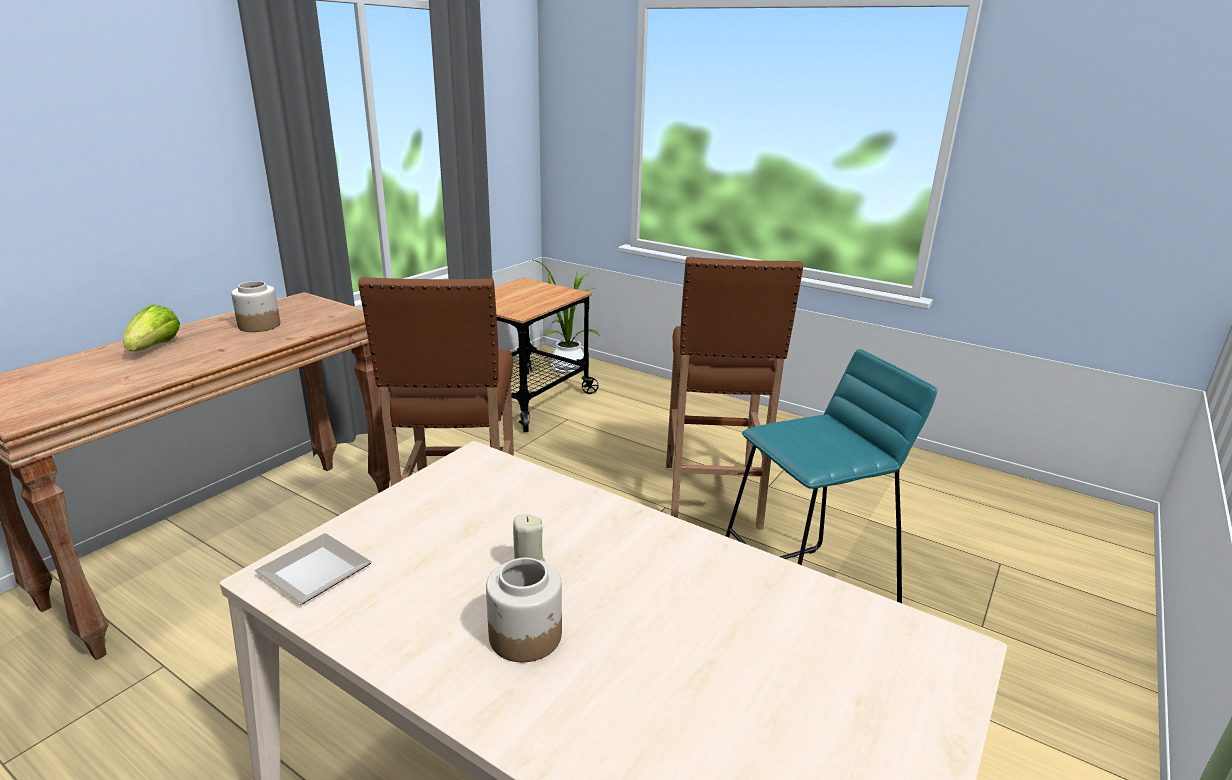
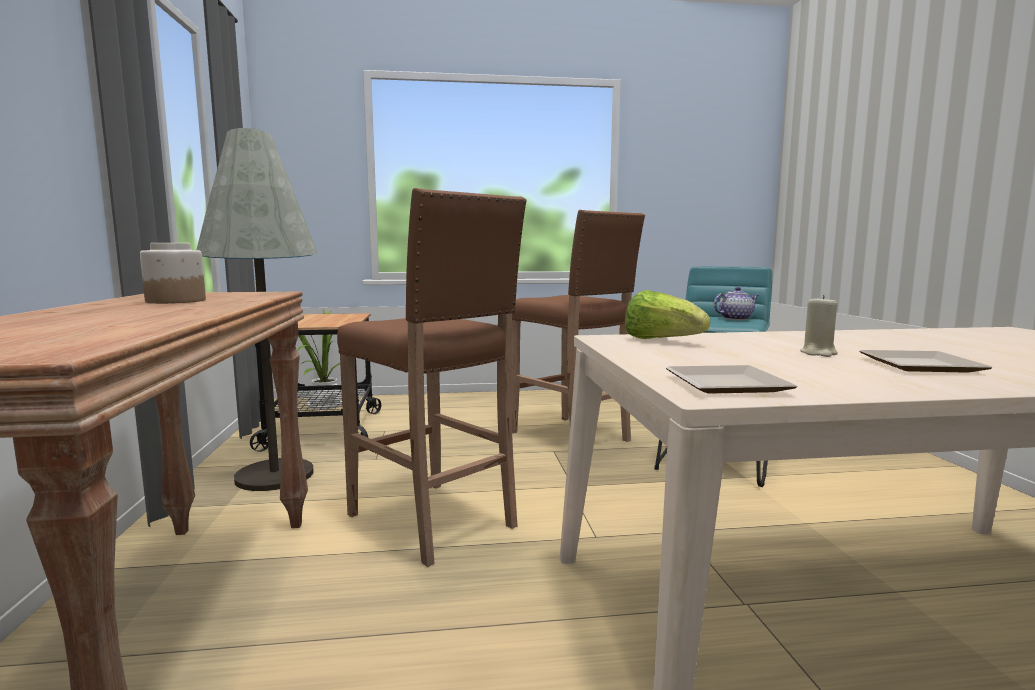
camera: 40 degrees left, 15 degrees down
(155, 348) = (69, 316): lettuce -> lettuce (661, 341)
(433, 439) = (274, 475): none -> grey floor lamp
(526, 636) = (921, 365): jar -> plate
(845, 445) = (735, 318): none -> teapot

